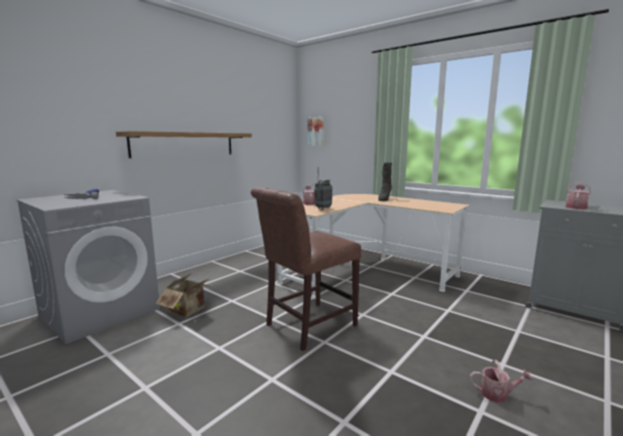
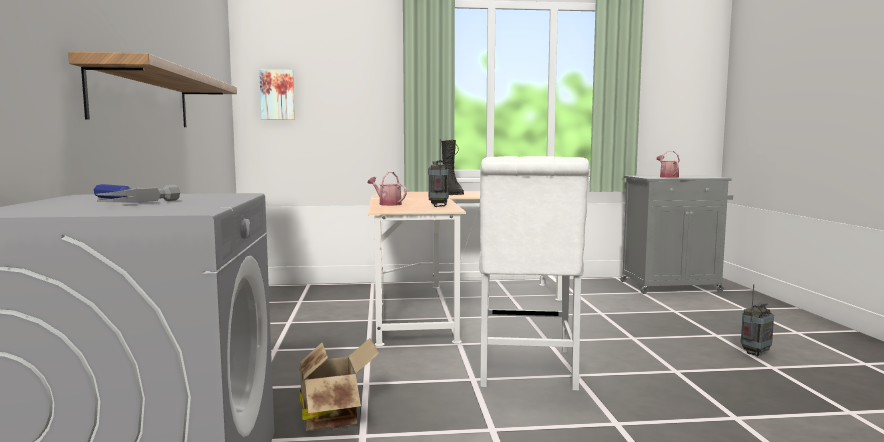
camera: 45 degrees left, 5 degrees down
(306, 326) = (525, 370): brown chair -> white chair
(497, 394) = (755, 353): watering can -> radio

